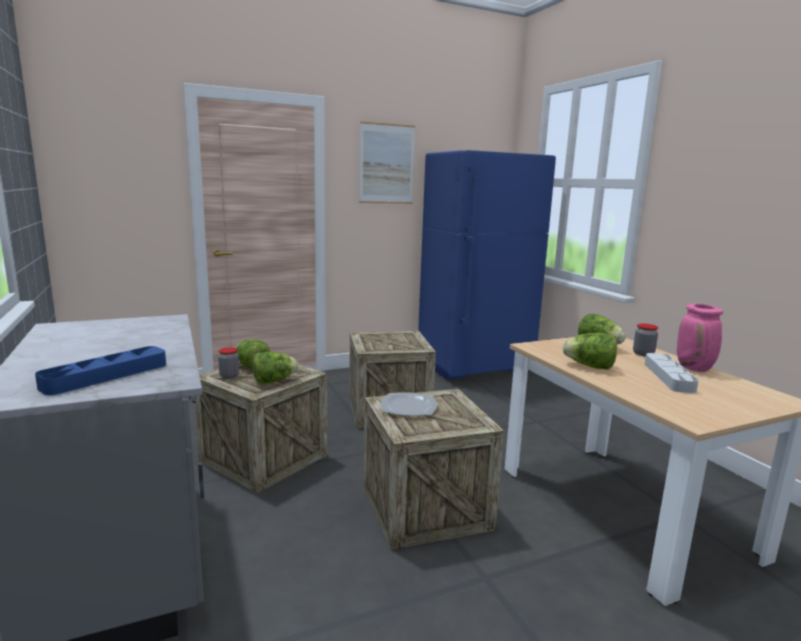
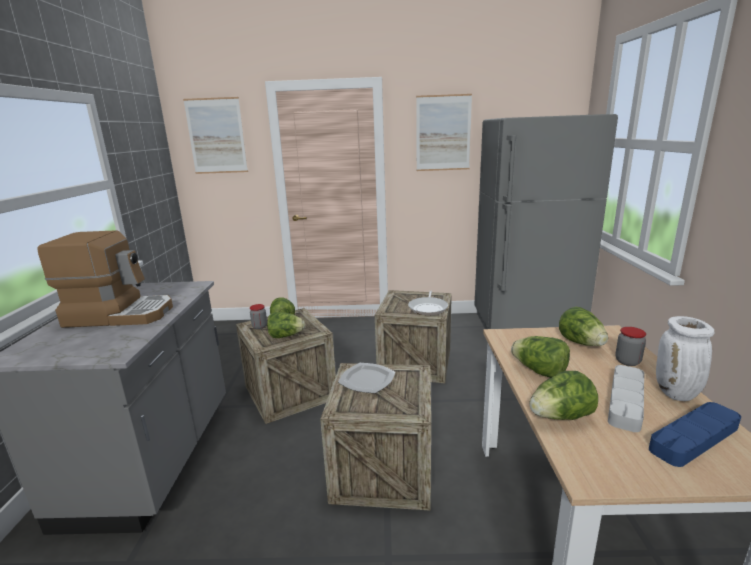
camera: 25 degrees right, 5 degrees up
(106, 375) = (87, 341): blue tray -> blue tray (694, 438)
(108, 349) = (120, 314): none -> coffee machine
(110, 144) = (216, 136): none -> picture
(408, 344) = (428, 308): none -> frying pan
(475, 367) = (526, 327): blue fridge -> grey fridge
(637, 391) = (560, 417): none -> lettuce
(695, 369) = (676, 394): pink vase -> white vase

